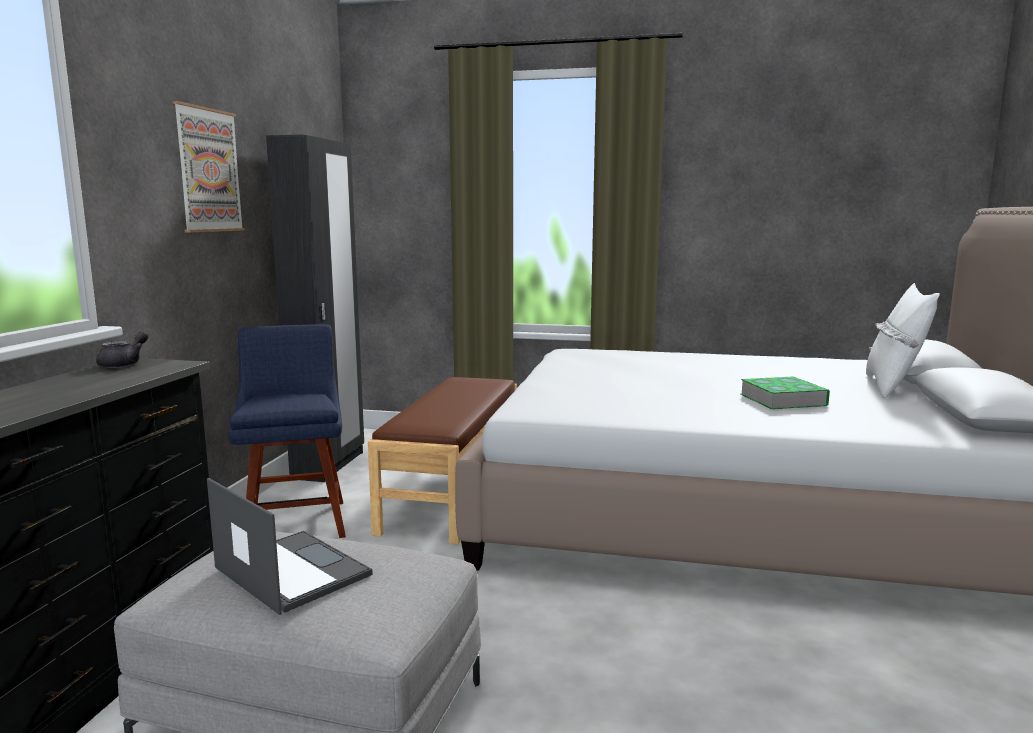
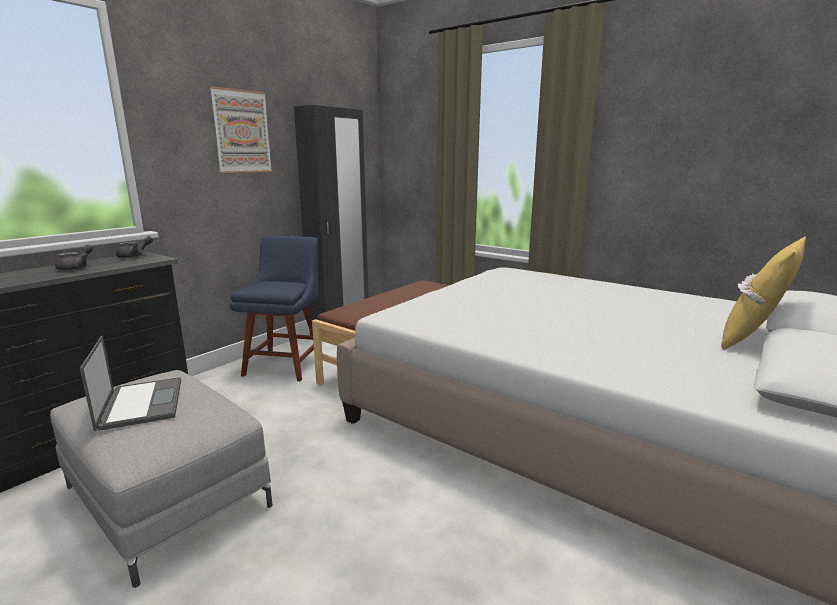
camera: 25 degrees right, 5 degrees up
(72, 386) = (76, 268): none -> grey teapot
(783, 399) = (613, 336): book -> none
(893, 387) = (754, 339): white pillow -> yellow pillow

